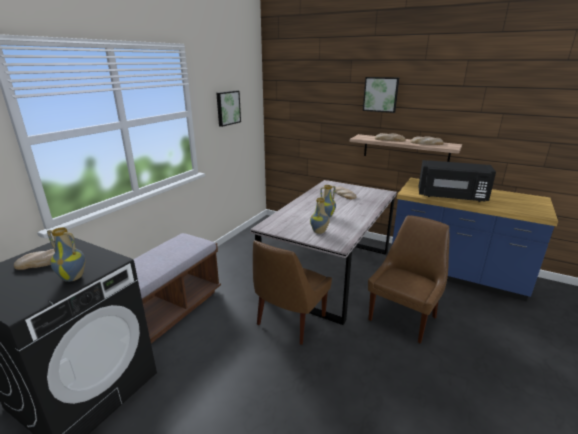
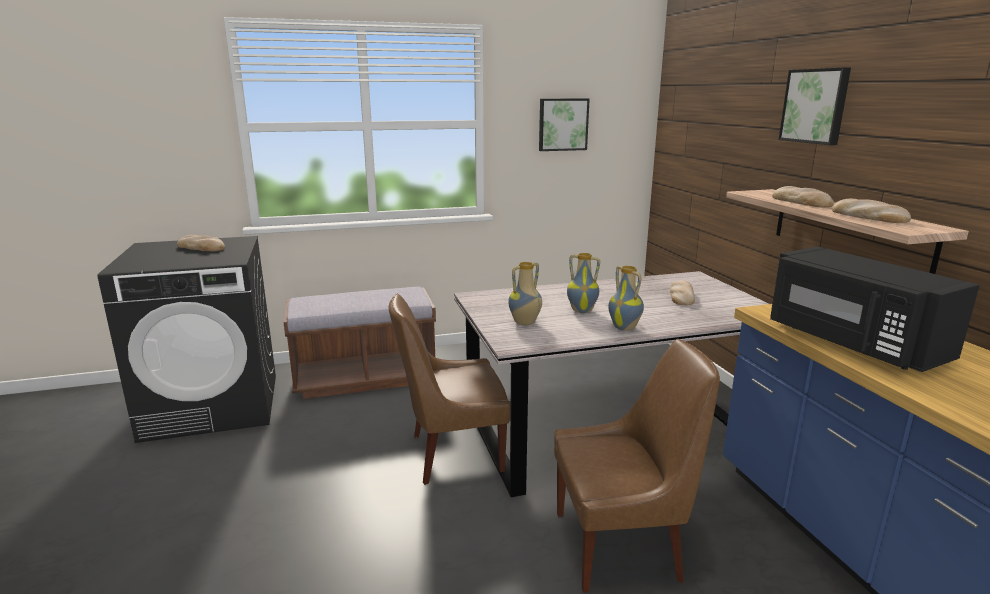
camera: 45 degrees right, 5 degrees down
(73, 277) = (187, 262): vase -> vase (625, 327)

